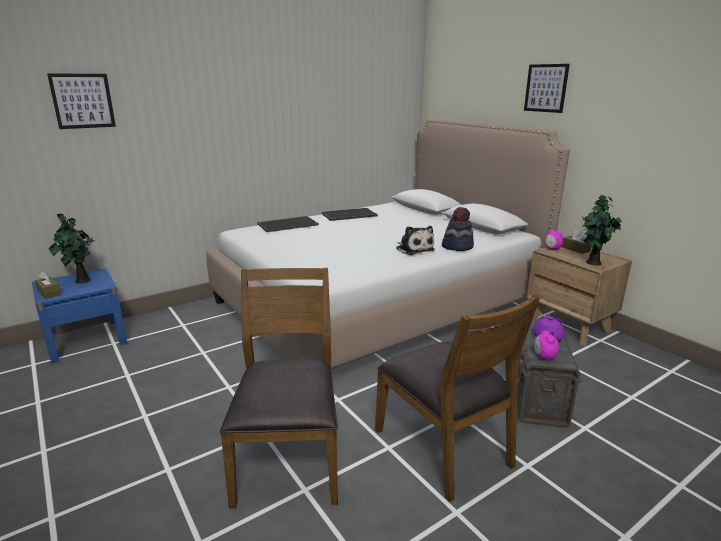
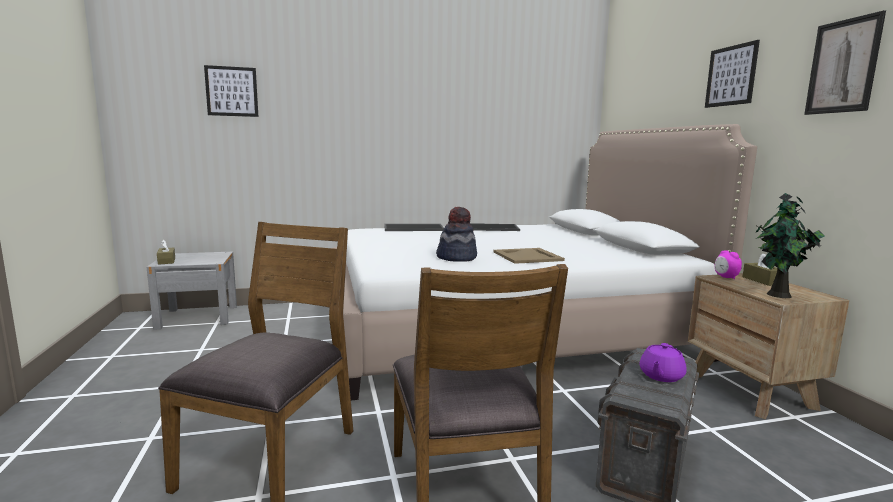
camera: 20 degrees right, 10 degrees down
(81, 281) = (202, 257): potted plant -> none
(86, 340) = (198, 317): blue nightstand -> grey nightstand
(414, 249) = (527, 256): plush toy -> beige tray
(457, 246) = (585, 259): hat -> hat (456, 258)
(543, 357) = (636, 395): alarm clock -> none
(631, 97) = (843, 66): none -> picture

